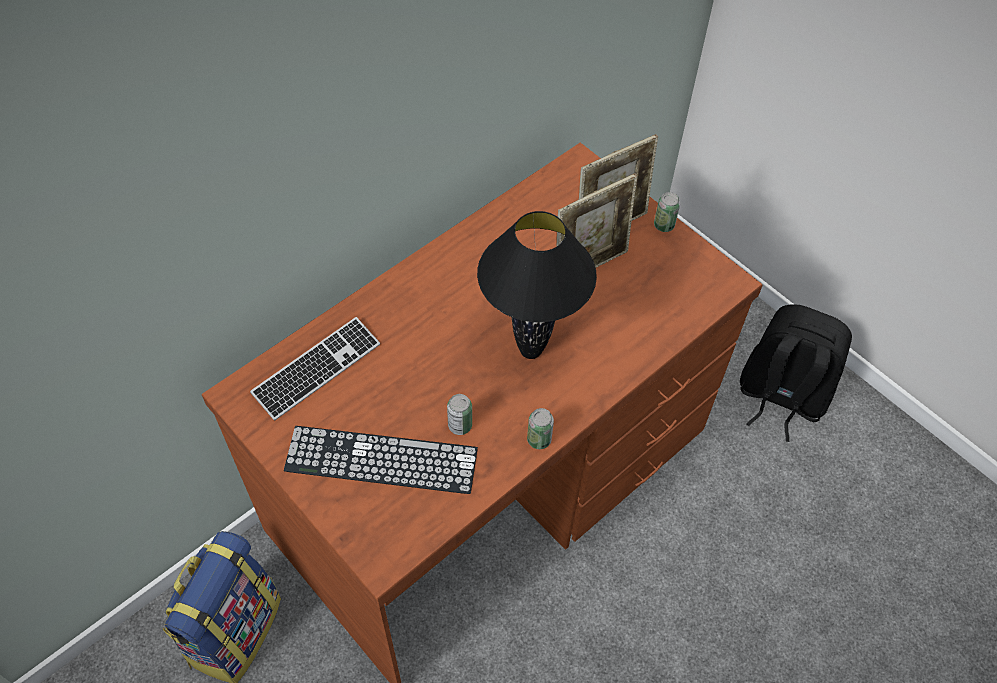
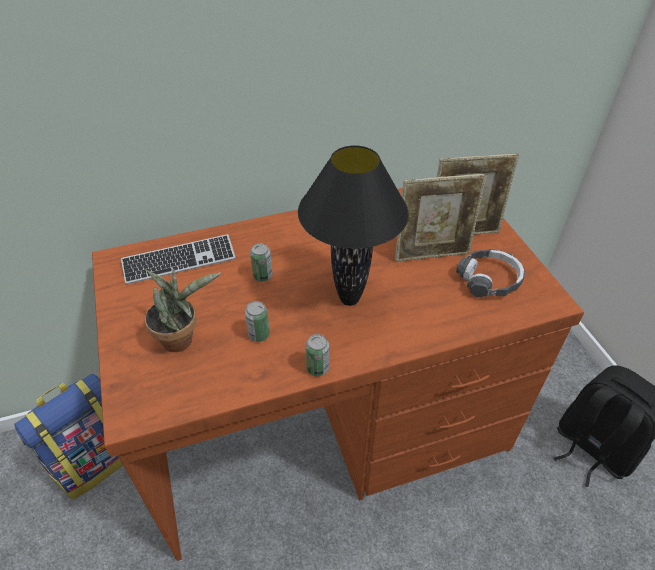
camera: 25 degrees right, 10 degrees down
(381, 460) = (182, 338): keyboard -> potted plant
(660, 277) = (489, 280): none -> headphones
(664, 225) = (510, 244): can -> can (263, 276)

